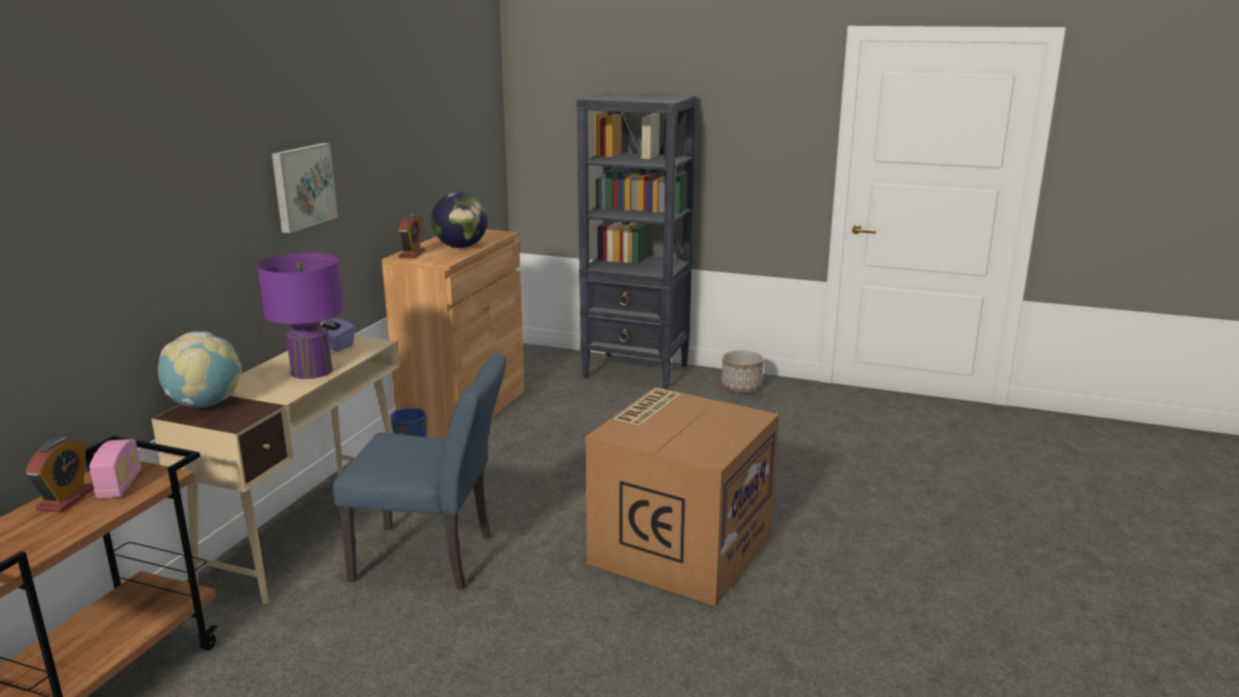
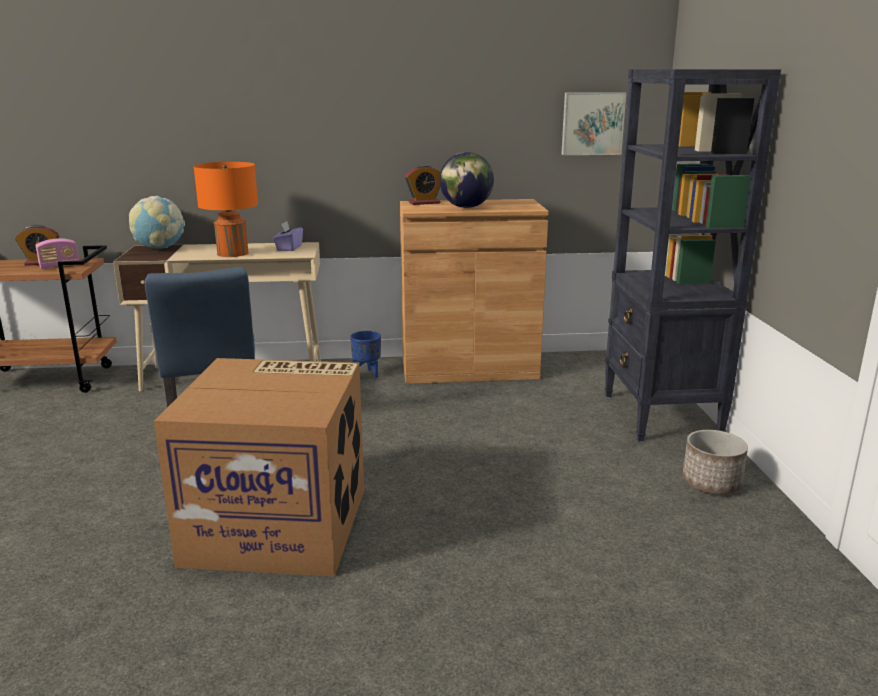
camera: 65 degrees right, 0 degrees up
(302, 186) = (311, 119): picture -> picture (592, 123)
(312, 371) = (232, 253): purple table lamp -> orange table lamp

